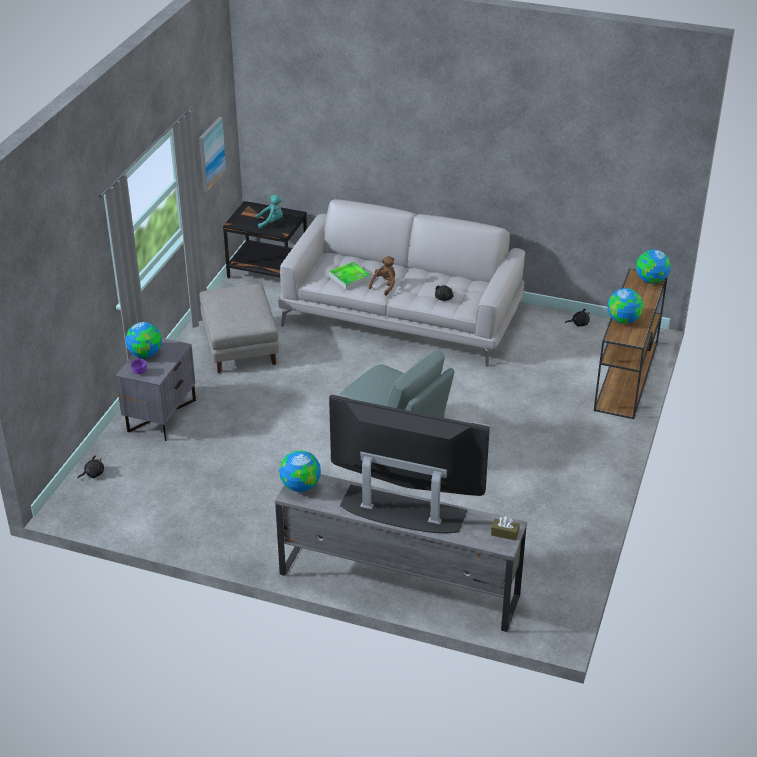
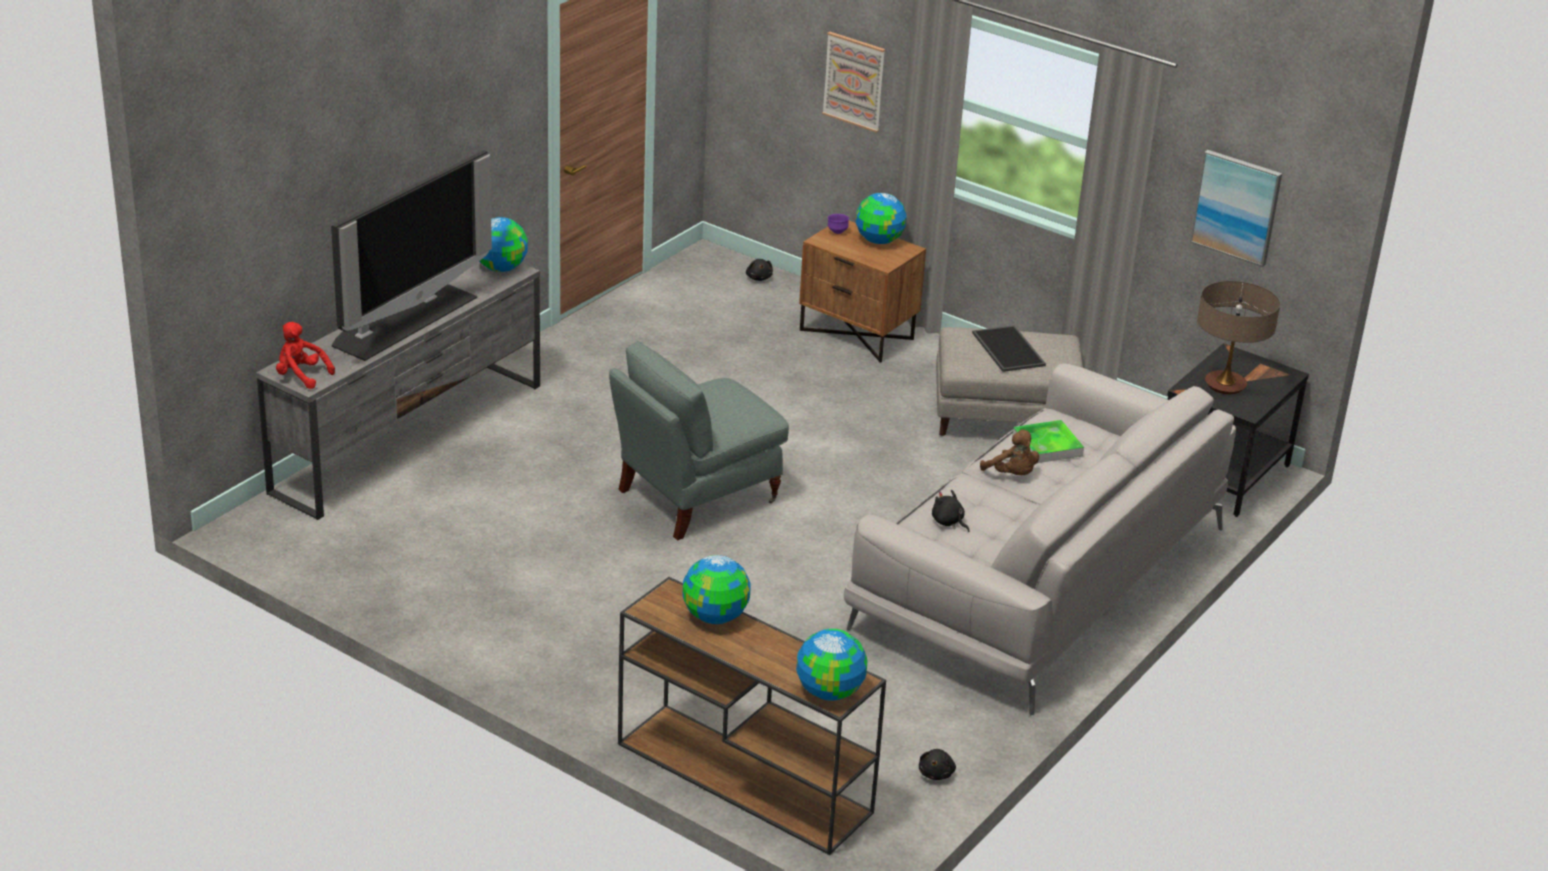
camera: 105 degrees right, 5 degrees down
(78, 295) = (854, 81): none -> picture
(161, 415) = (858, 334): grey nightstand -> brown nightstand
(237, 308) = (1006, 349): none -> tray
(271, 222) = (1225, 385): turquoise plush toy -> table lamp
(504, 533) = (301, 376): brown tissue box -> red plush toy

